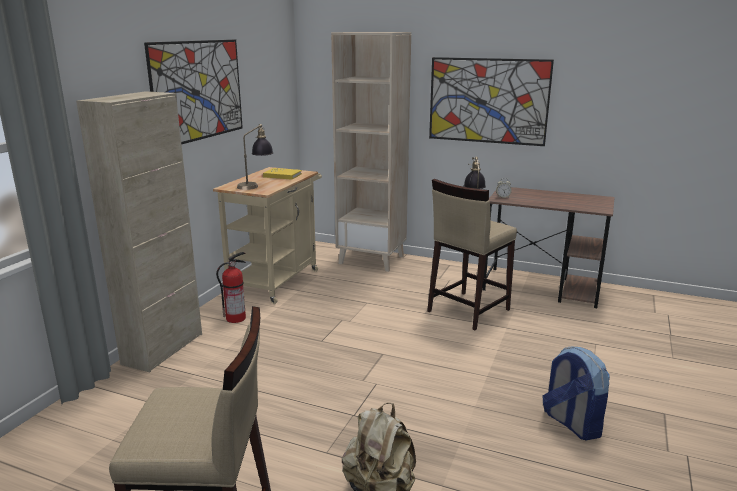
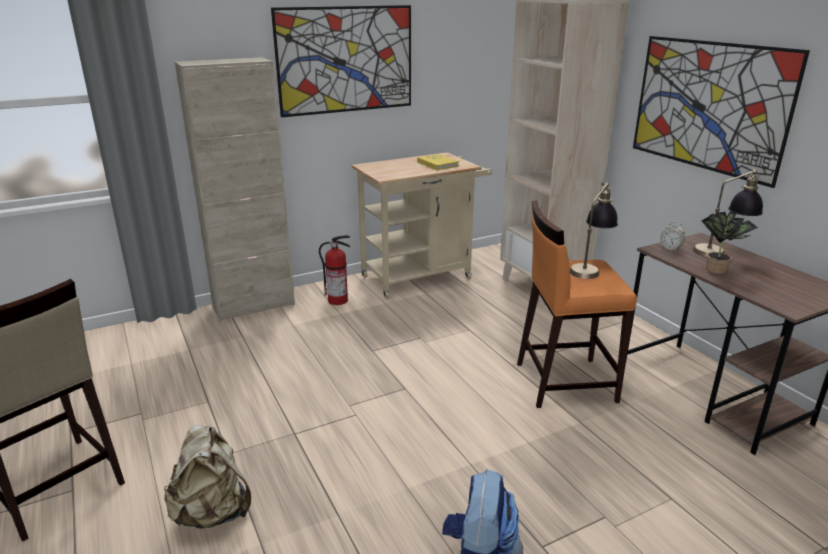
camera: 40 degrees right, 5 degrees up
(256, 185) = (391, 169): table lamp -> table lamp (722, 253)
(467, 310) = (564, 381): beige stool -> orange stool
(542, 201) = (718, 269): none -> potted plant

